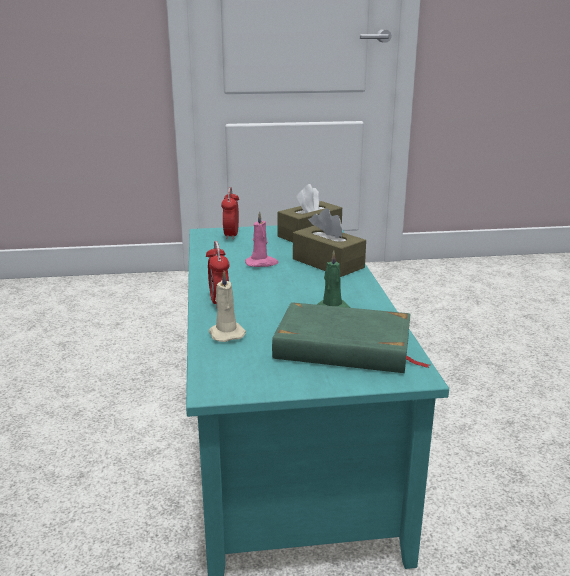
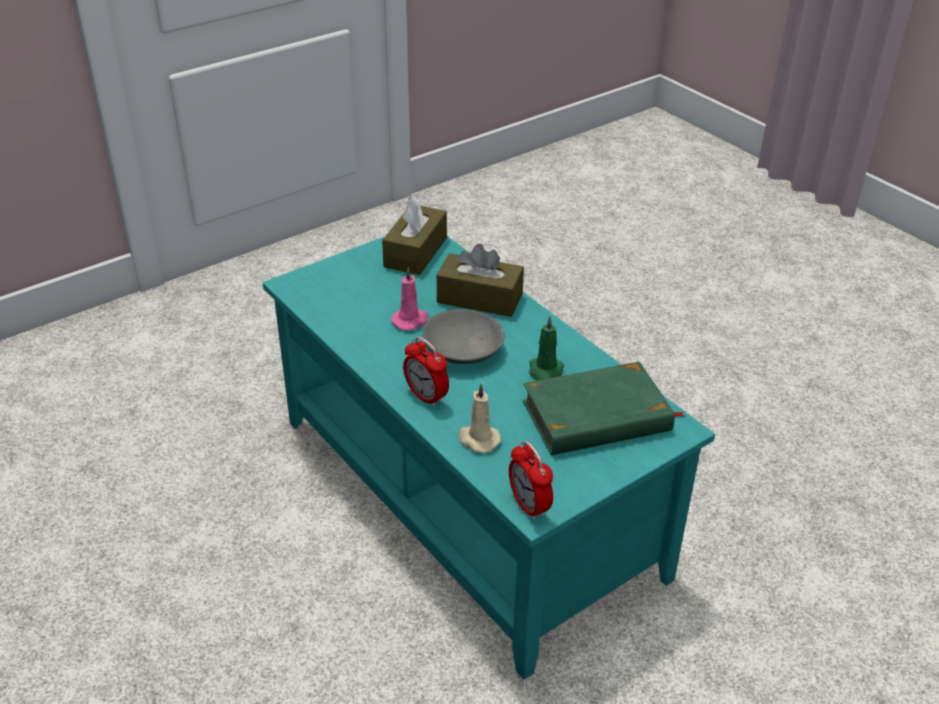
camera: 30 degrees left, 15 degrees up
(231, 235) = (328, 281): alarm clock -> alarm clock (529, 506)
(280, 285) = (464, 350): none -> grey bowl

